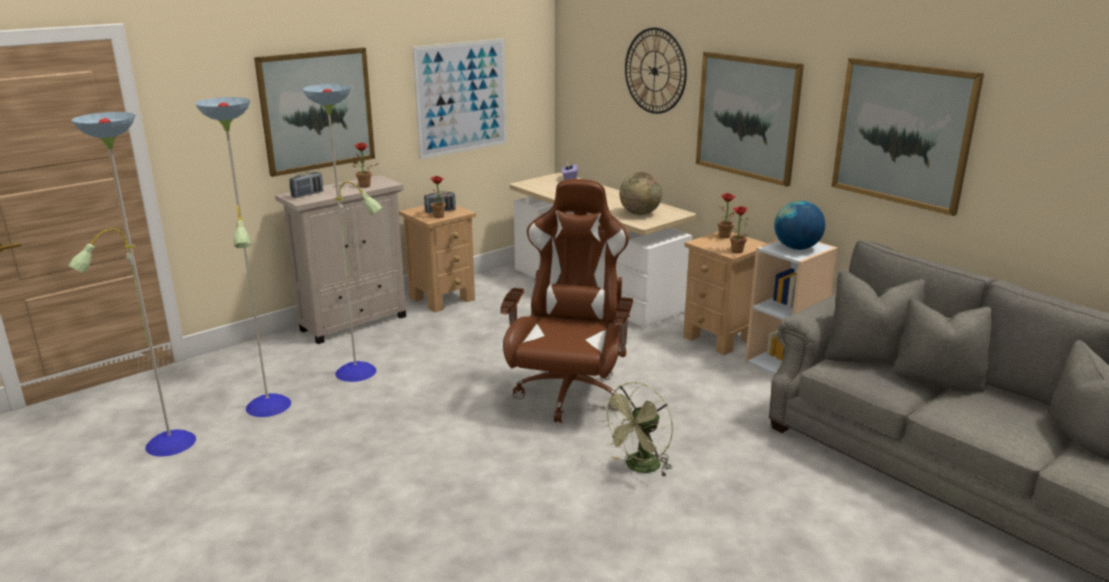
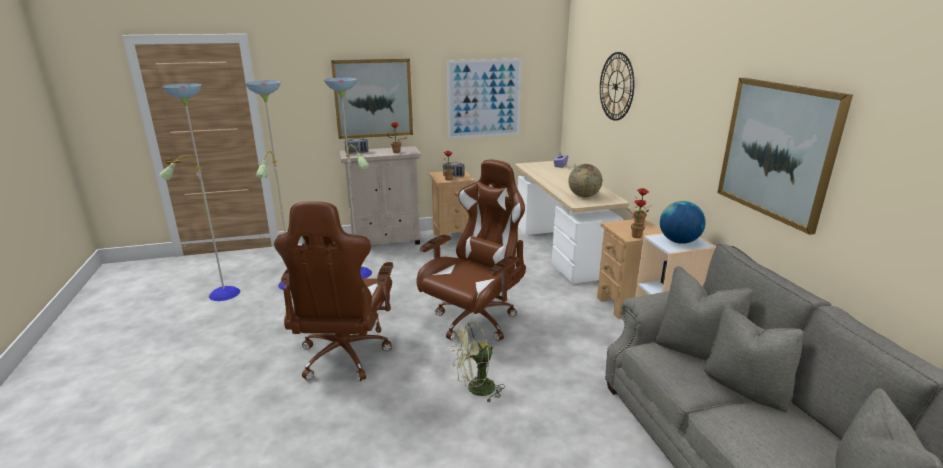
camera: 25 degrees right, 0 degrees up
(440, 471) = (345, 353): none -> brown office chair
(747, 117) = (668, 127): picture -> none

